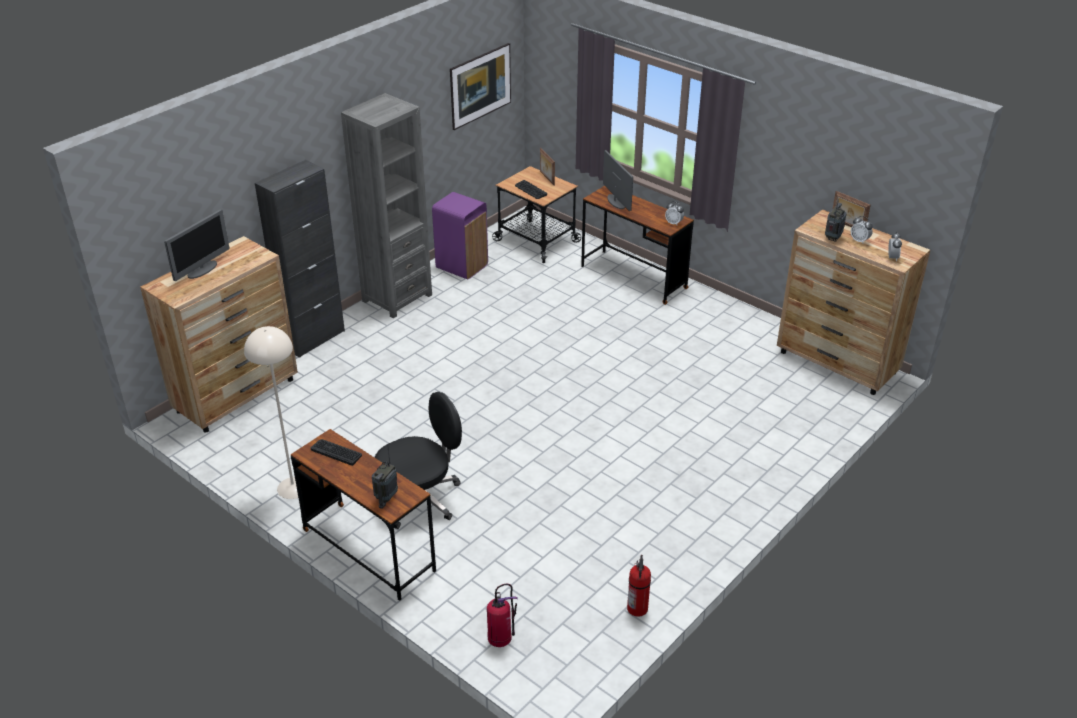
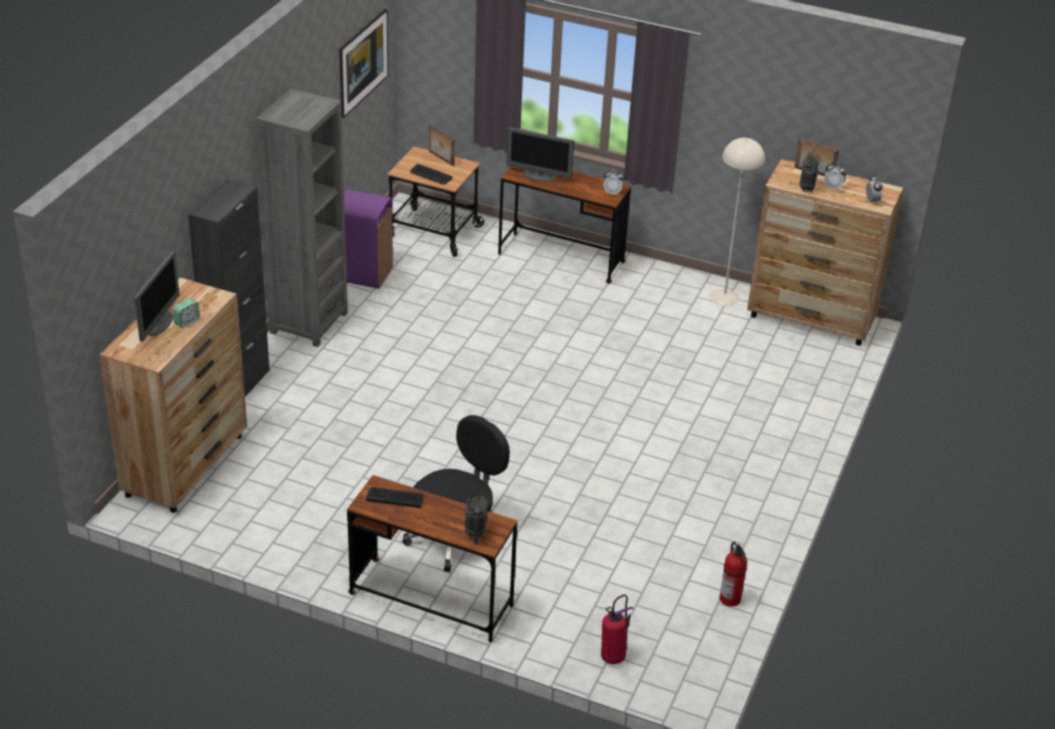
camera: 20 degrees left, 0 degrees up
(224, 271) = (187, 322): none -> alarm clock
(293, 487) = (311, 552): beige floor lamp -> beige floor lamp (724, 297)
(616, 202) = (539, 176): monitor -> monitor turned 150 degrees clockwise

